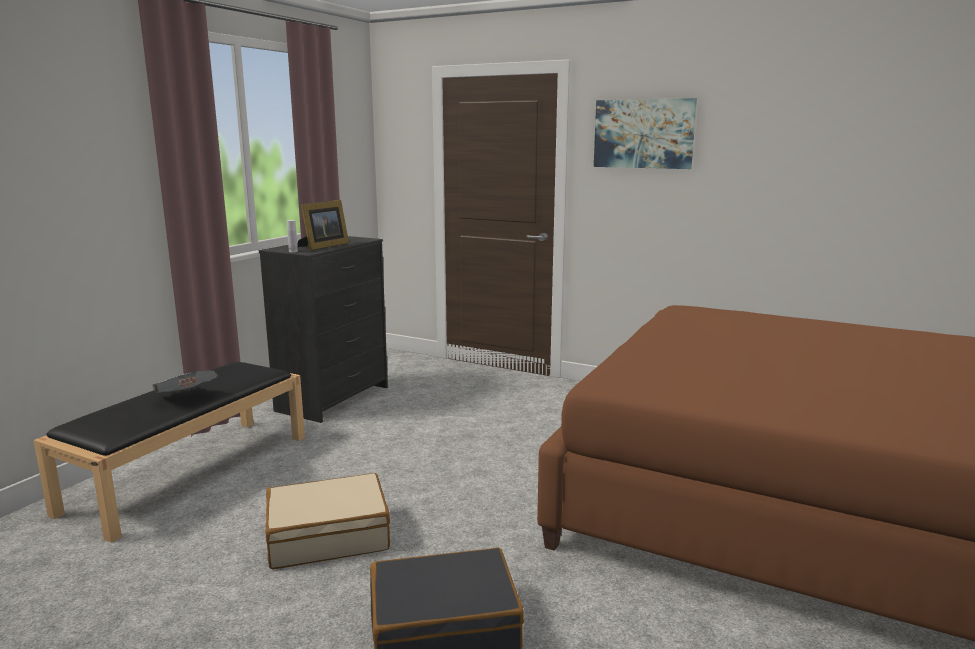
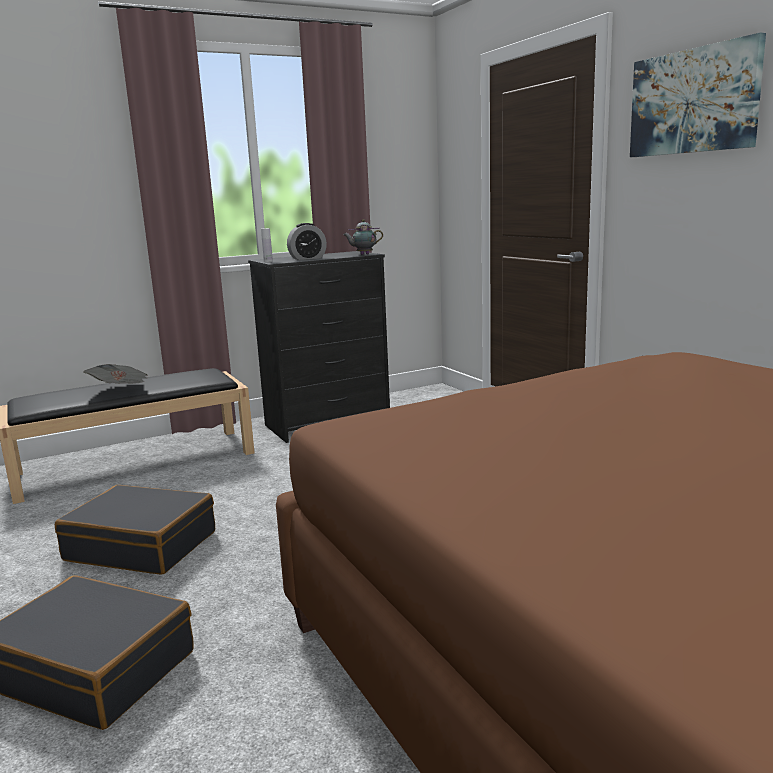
camera: 35 degrees right, 0 degrees up
(323, 246) = (307, 258): picture frame -> alarm clock
(328, 536) = (142, 546): beige suitcase -> black suitcase
(363, 239) = (363, 254): none -> teapot

